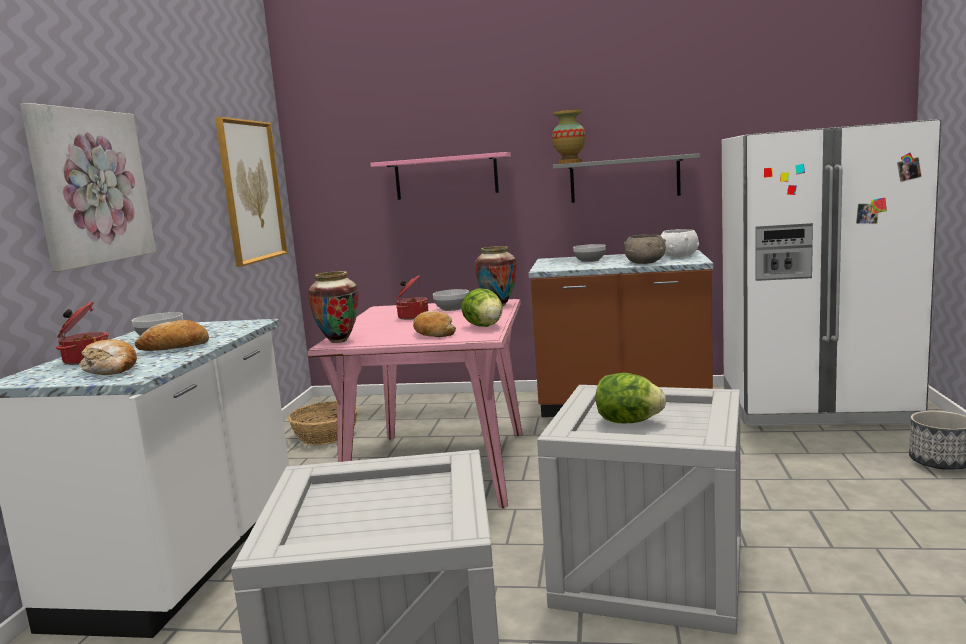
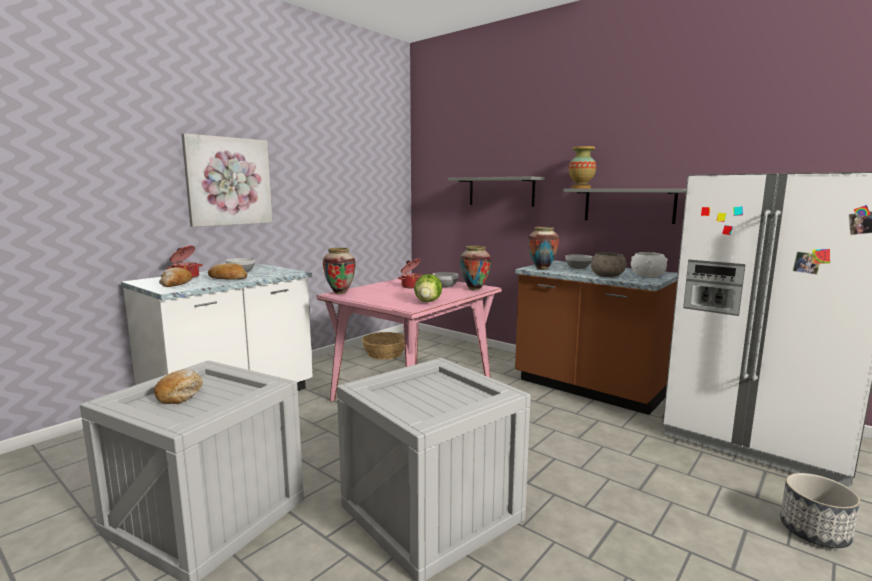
camera: 30 degrees right, 0 degrees up
(251, 191) = (372, 191): picture -> none
(433, 333) = (391, 300): bread -> bread (180, 394)
(446, 177) = (501, 191): pink shelf -> grey shelf
(558, 267) = (542, 269): none -> vase
(628, 422) = (419, 393): lettuce -> none

